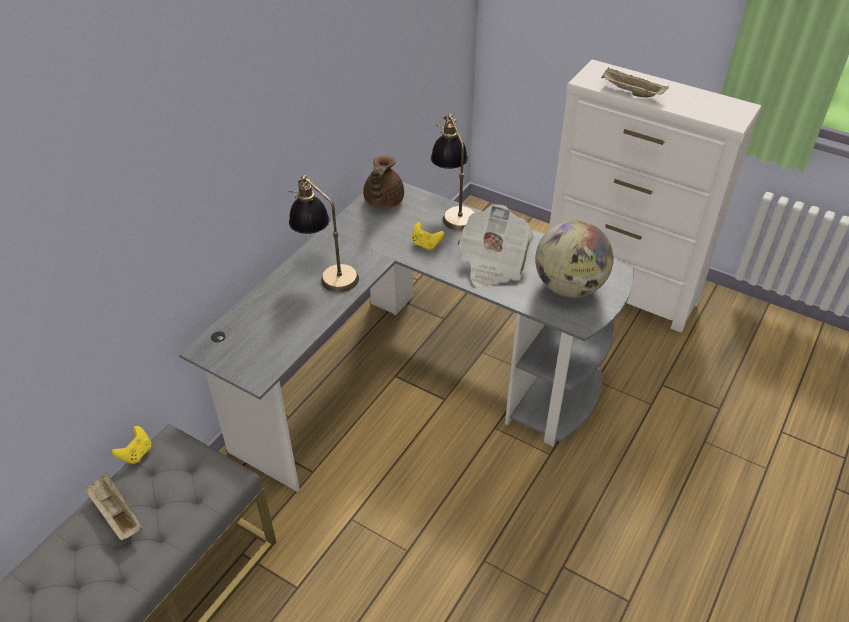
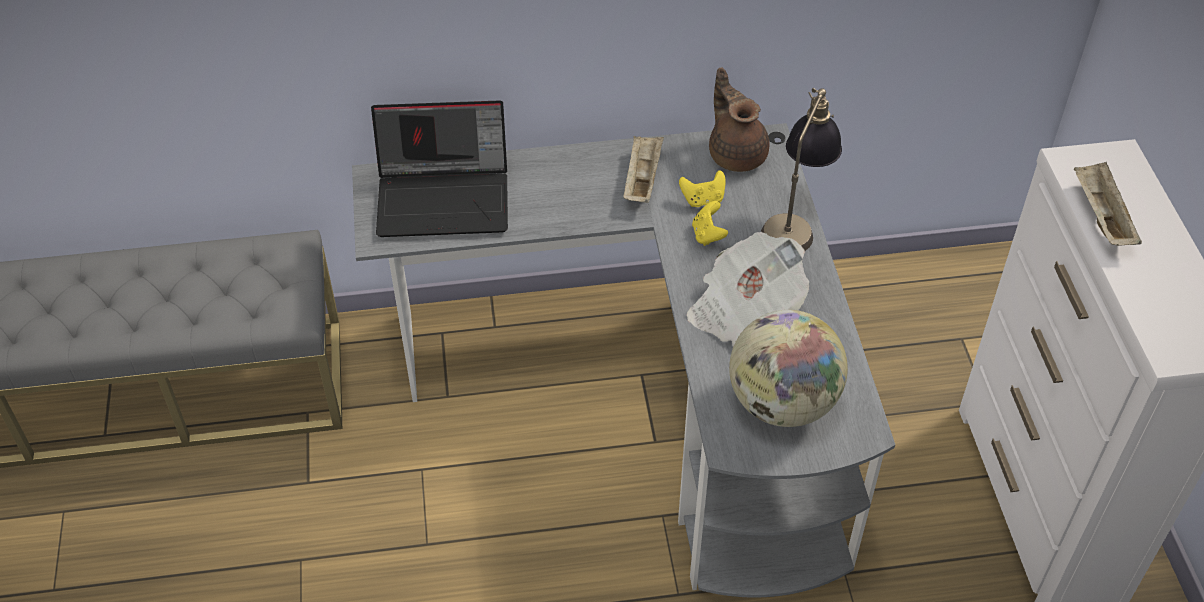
camera: 50 degrees right, 5 degrees up
(116, 514) = (189, 272): beige tray -> beige tray (642, 179)
(136, 454) = (260, 234): yellow game controller -> yellow game controller (703, 200)
(265, 327) = (445, 198): none -> laptop
(327, 273) = (572, 188): table lamp -> none
(382, 202) = (736, 153): brown teapot -> brown teapot turned 90 degrees clockwise

